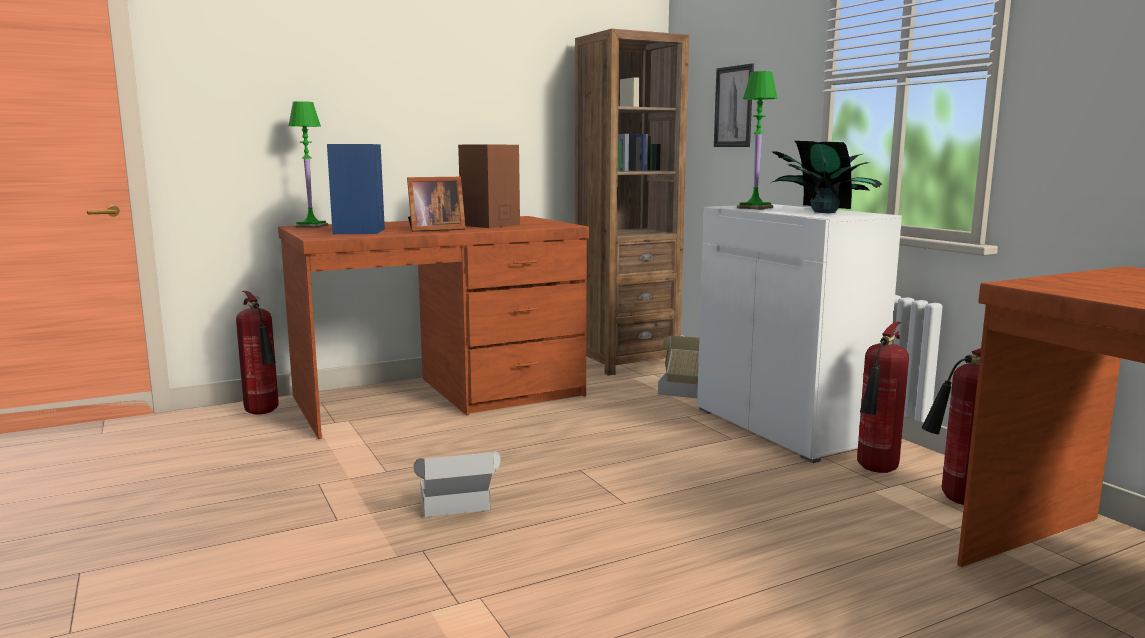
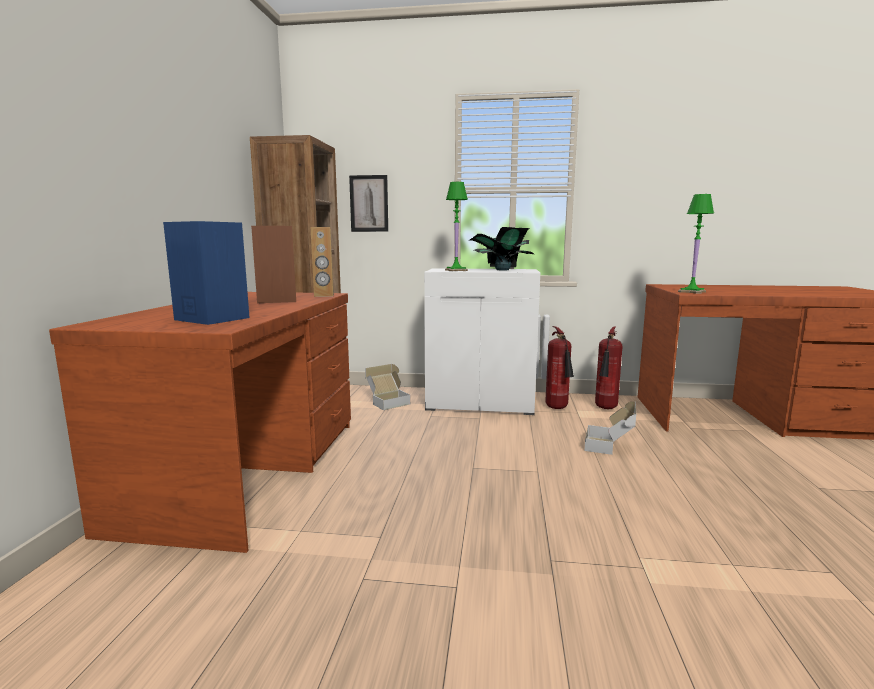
camera: 55 degrees left, 0 degrees up
(264, 413) = (102, 570): fire extinguisher -> none
(311, 226) = (107, 323): green table lamp -> green table lamp (691, 292)
(434, 229) = (266, 308): picture frame -> none
(457, 512) = (497, 528): cardboard box -> cardboard box (610, 446)
(550, 226) = (324, 295): none -> brown speaker

